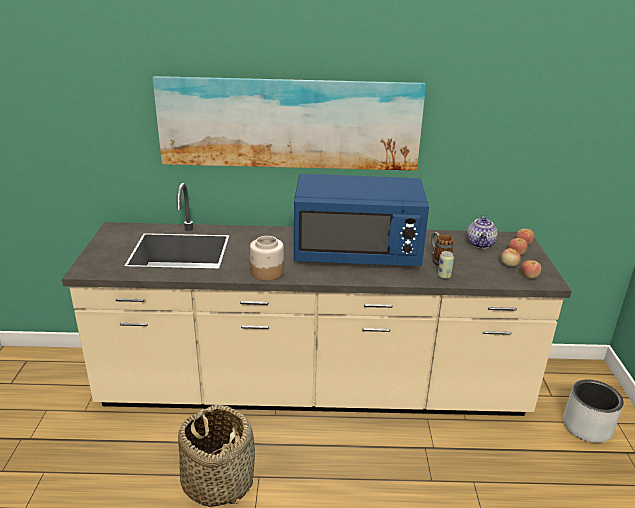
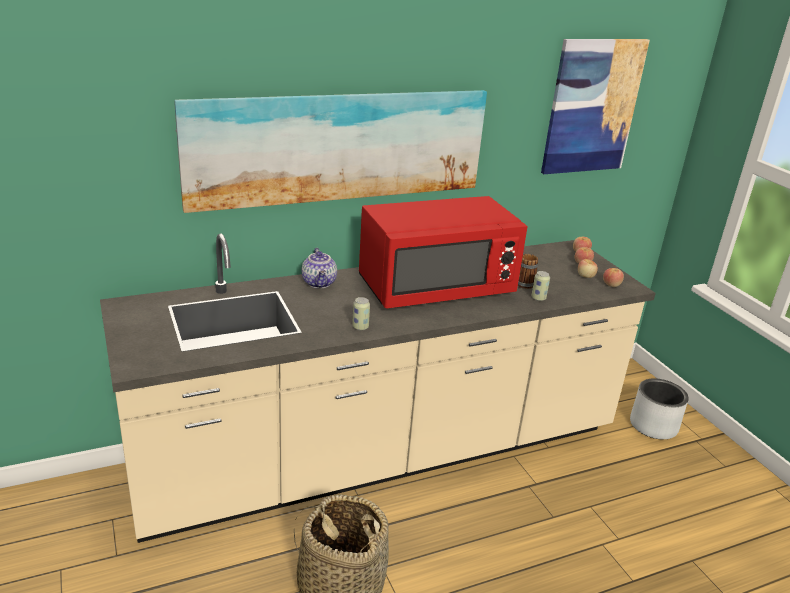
camera: 25 degrees left, 0 degrees up
(267, 272) = (360, 327): jar -> can
(357, 253) = (436, 288): blue microwave -> red microwave
(481, 244) = (544, 259): teapot -> teapot (320, 283)
(547, 105) = (592, 107): none -> picture

